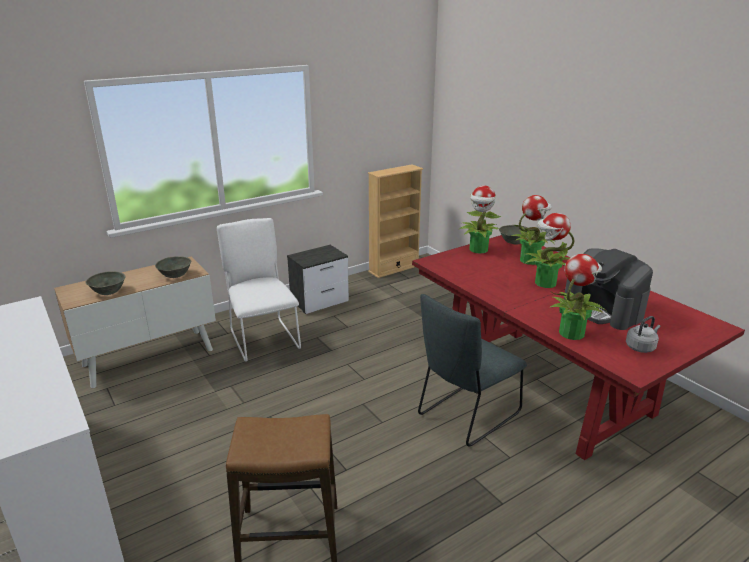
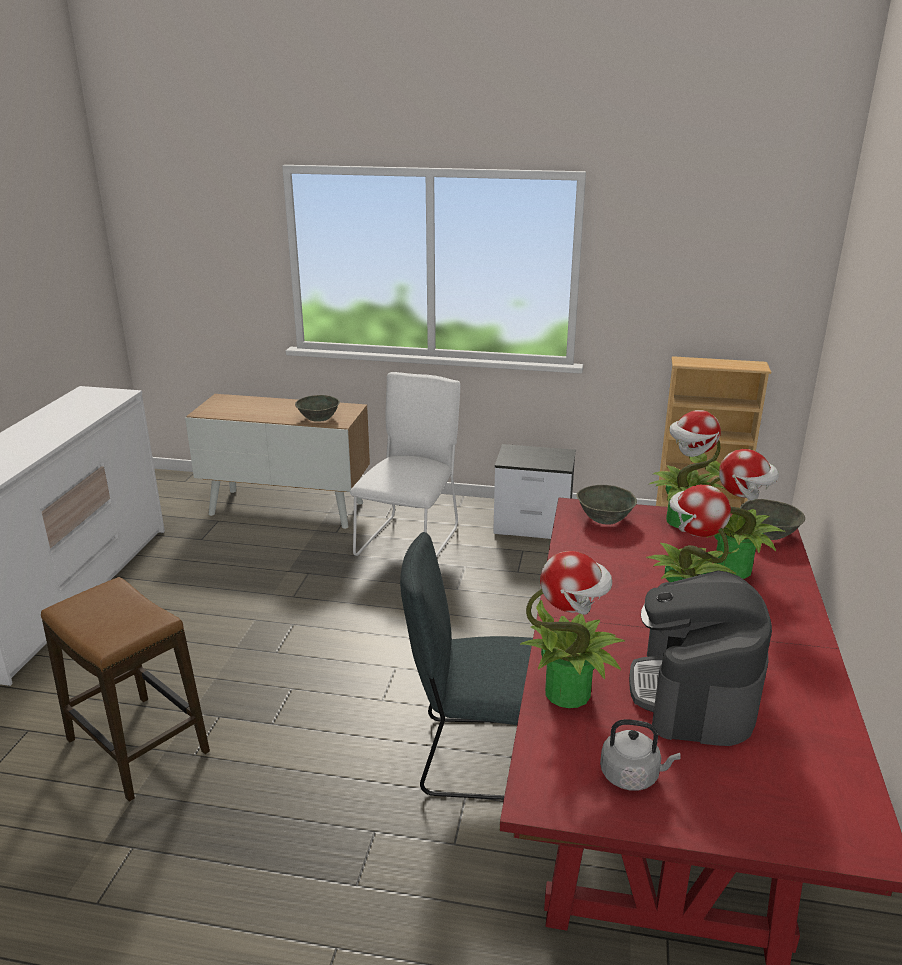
camera: 45 degrees right, 0 degrees up
(108, 291) = (242, 413): grey bowl -> grey bowl (604, 518)

